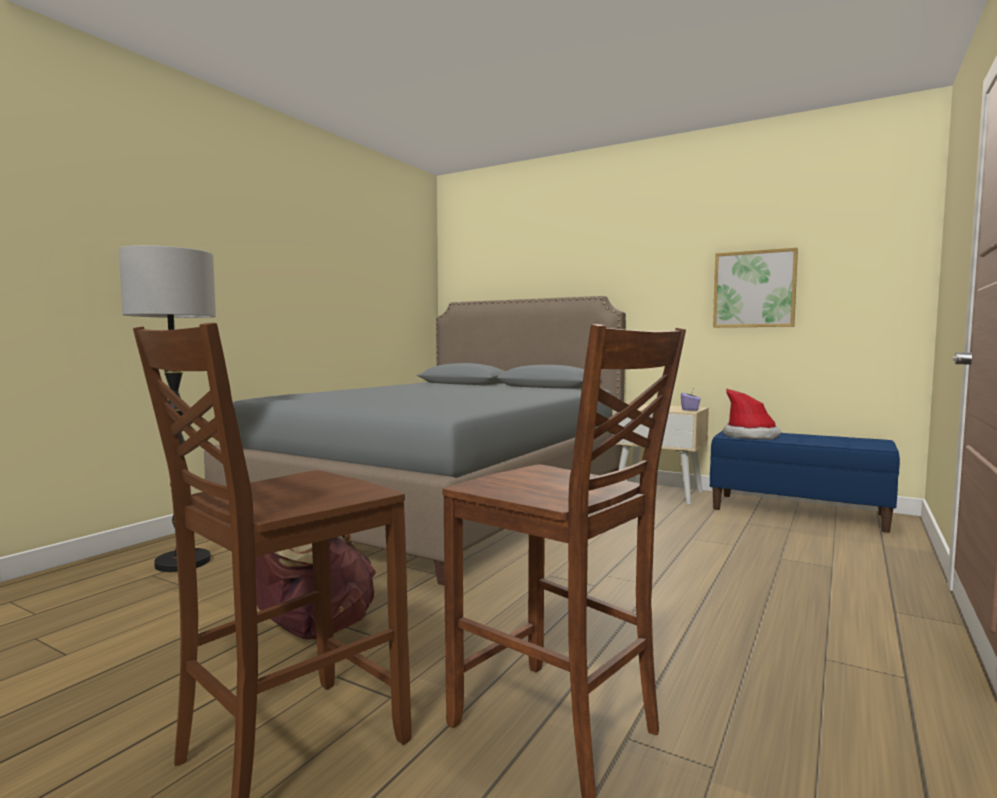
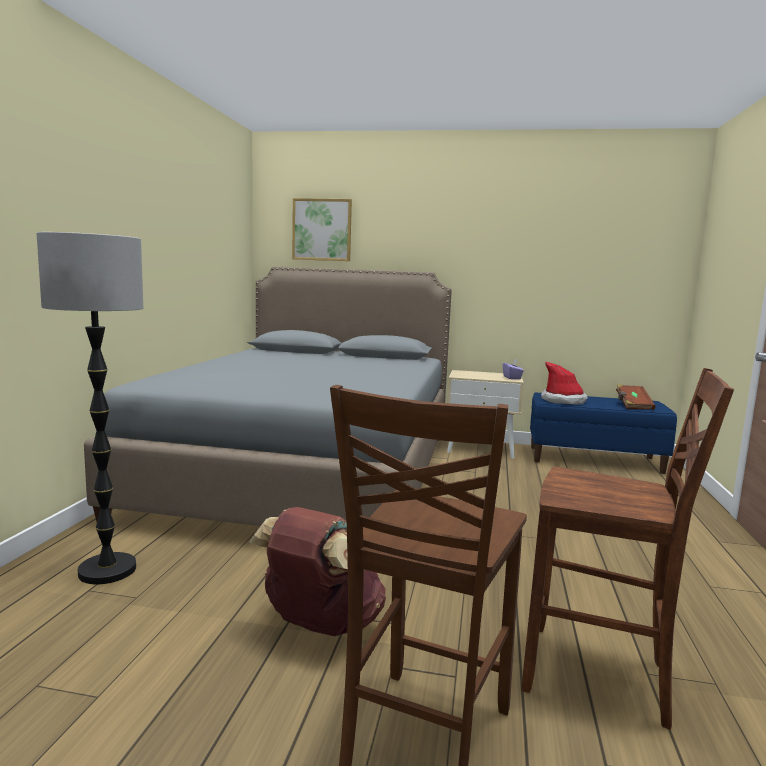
camera: 20 degrees left, 5 degrees up
(754, 289) = (562, 275): picture -> picture (322, 230)
(843, 442) = (633, 405): none -> brown book

